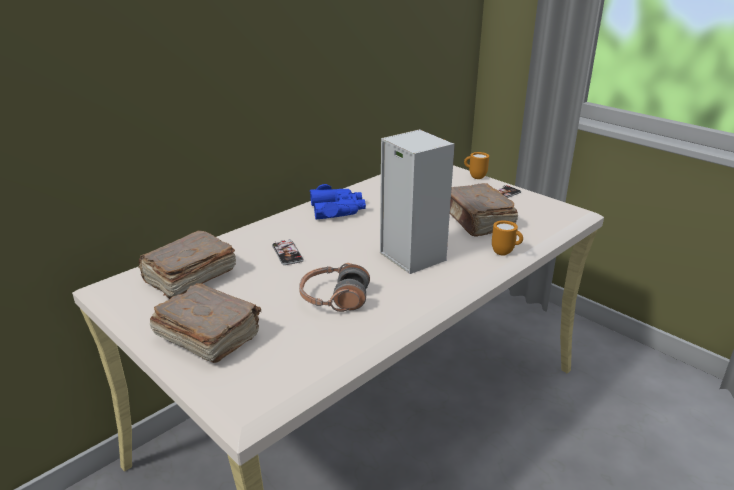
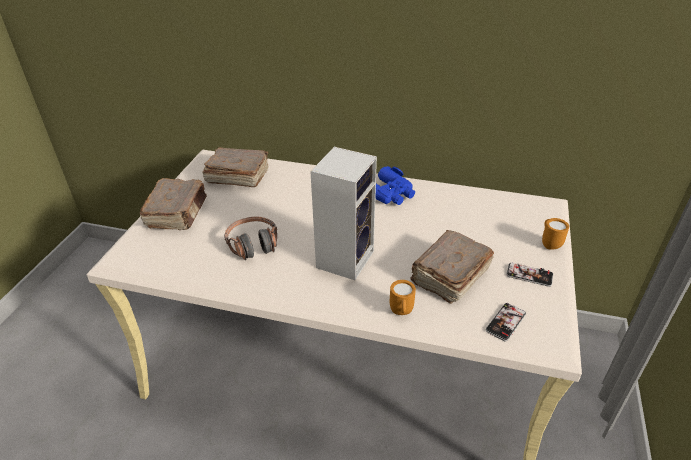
camera: 60 degrees right, 10 degrees up
(287, 253) = (298, 199): phone -> phone (505, 322)

